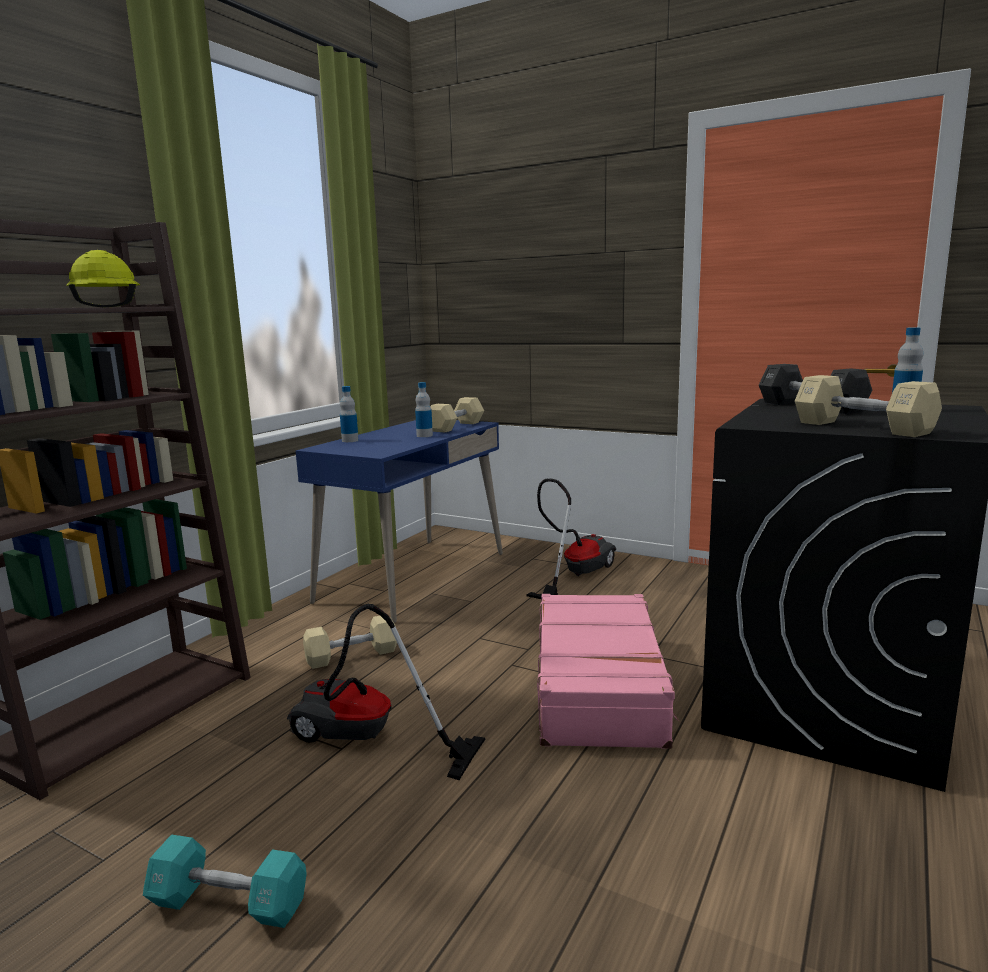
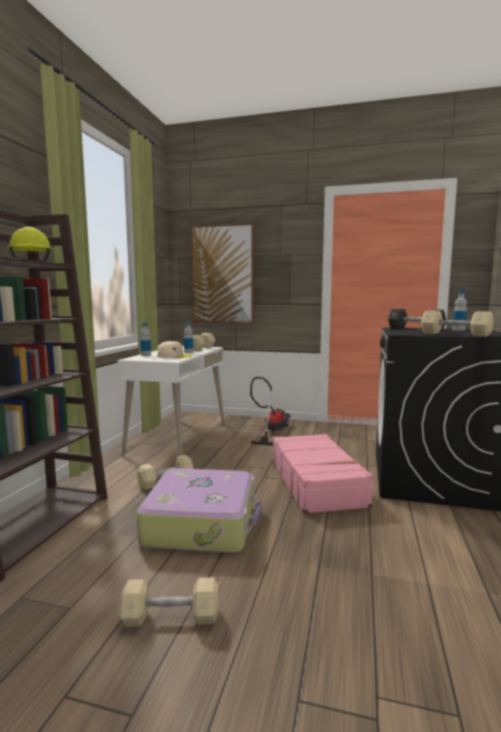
camera: 15 degrees left, 5 degrees down
(229, 903) = (170, 617): turquoise dumbbell -> beige dumbbell
(365, 741) = (202, 523): vacuum cleaner -> suitcase
(391, 443) = (174, 356): none -> beige cap
(413, 577) = (178, 438): blue desk -> white desk
(506, 291) = (223, 274): none -> picture

